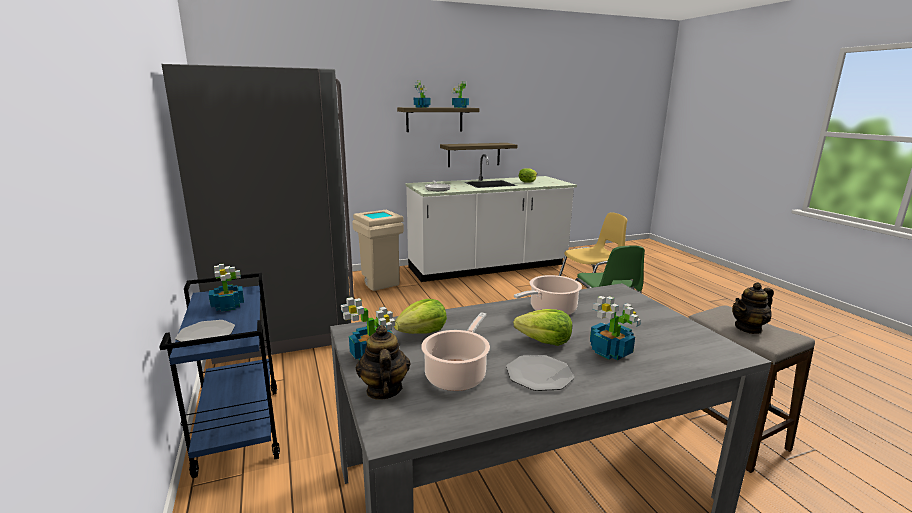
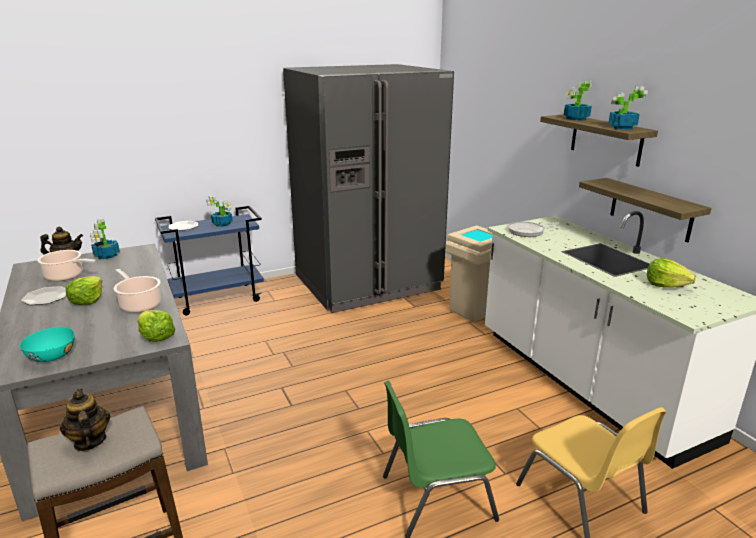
camera: 85 degrees right, 5 degrees up
(422, 332) = (128, 265): lettuce -> lettuce (156, 336)
(611, 351) = (53, 322): potted plant -> none
(683, 336) = (52, 356): none -> turquoise bowl

